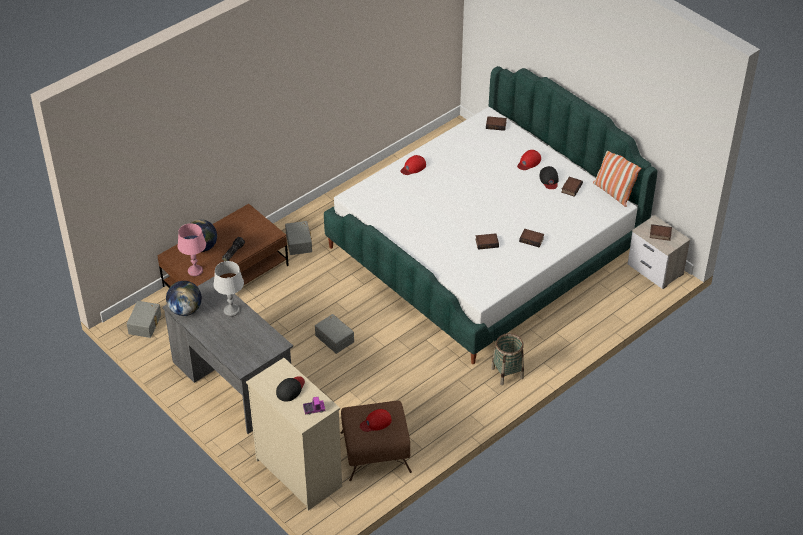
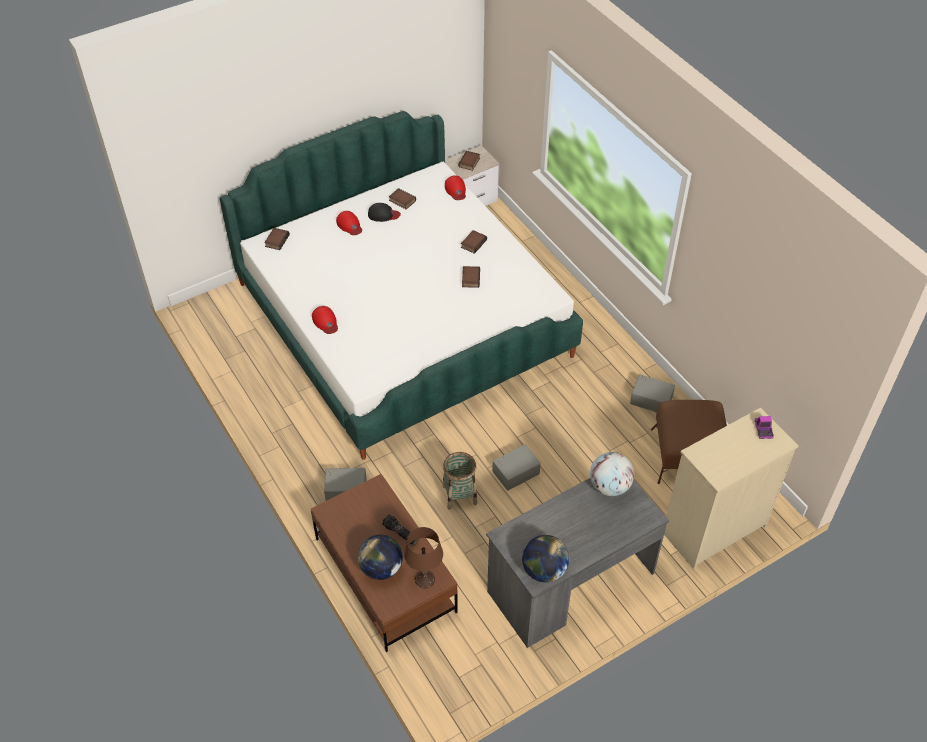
camera: 80 degrees left, 5 degrees up
(145, 324) = (452, 677): grey storage box -> grey storage box (651, 399)
(195, 271) = (424, 579): pink table lamp -> brown table lamp
(231, 310) = (552, 519): grey table lamp -> none
(267, 341) = (609, 486): none -> globe
(290, 389) = (732, 449): black cap -> none
(376, 422) = (698, 423): red cap -> red cap (456, 190)
(507, 373) = (590, 332): basket -> basket (459, 495)
(613, 192) = (418, 172): pillow -> none

